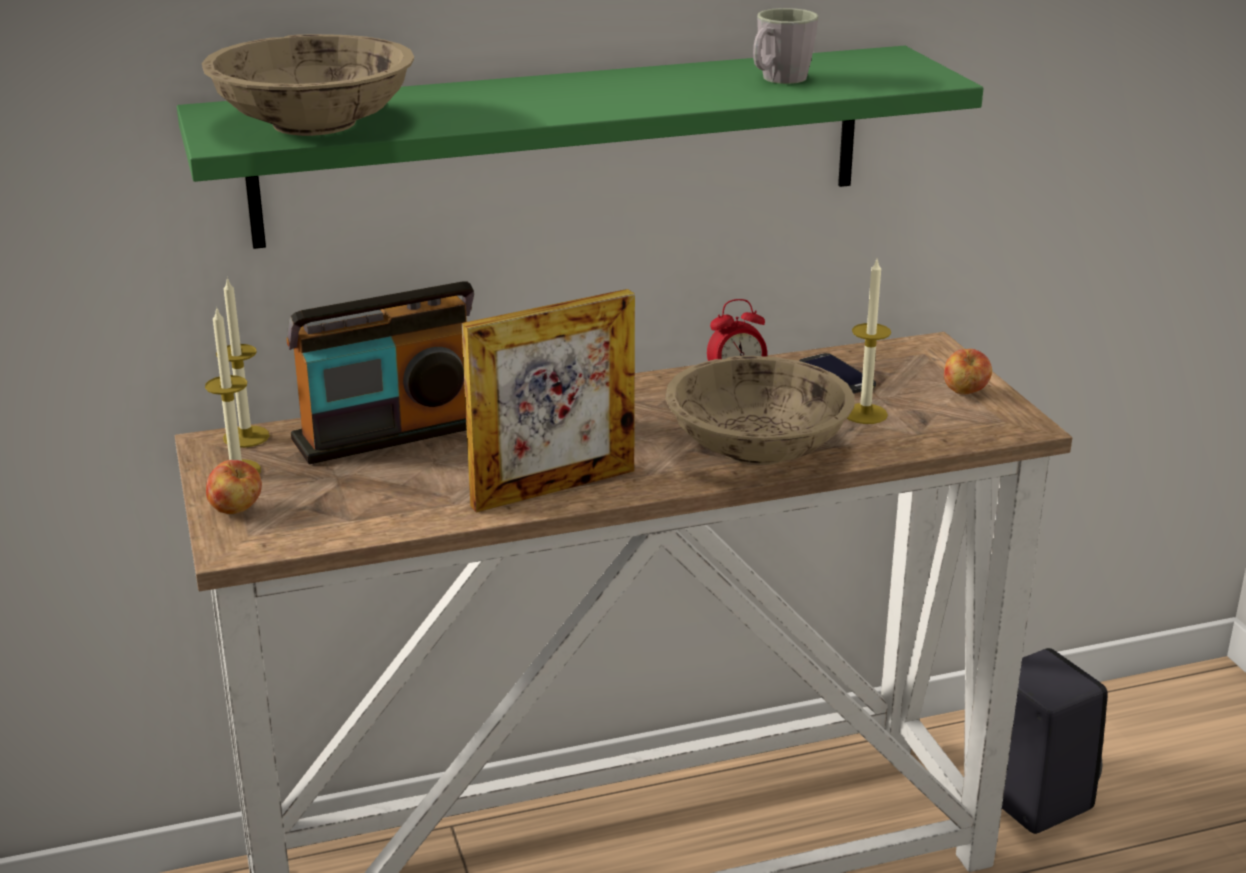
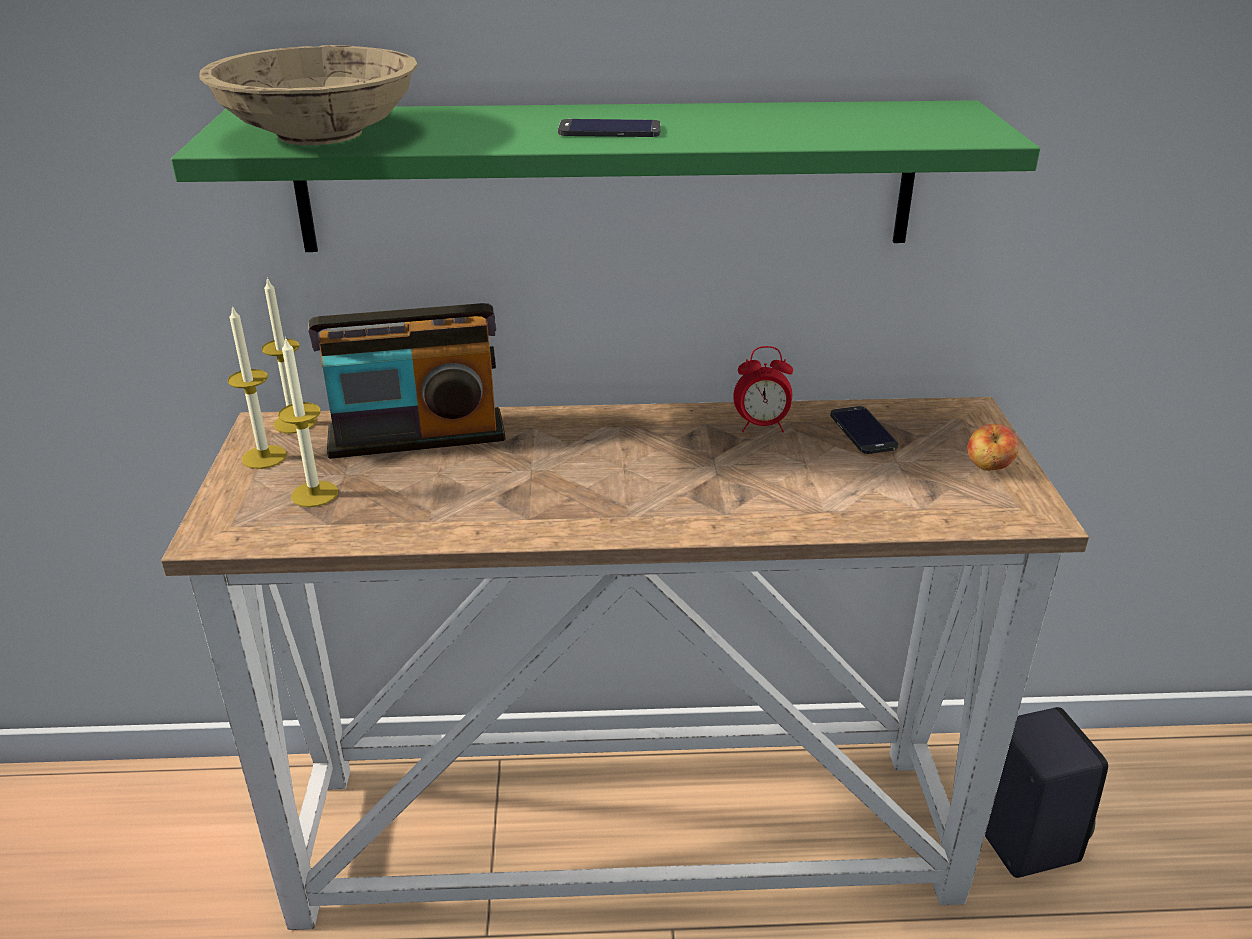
camera: 15 degrees right, 5 degrees up
(236, 510) = (238, 497): apple -> none
(553, 488) = (530, 518): picture frame -> none
(592, 99) = (609, 130): none -> phone
(757, 447) = (749, 501): beige bowl -> none
(778, 80) = (816, 125): grey mug -> none
(865, 414) = (874, 478): candle -> candle (314, 494)

